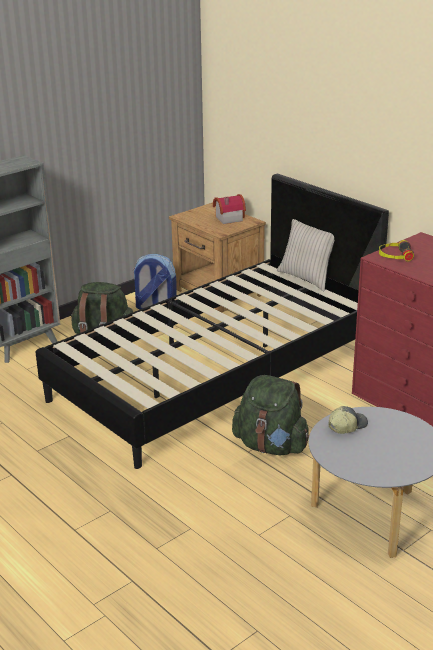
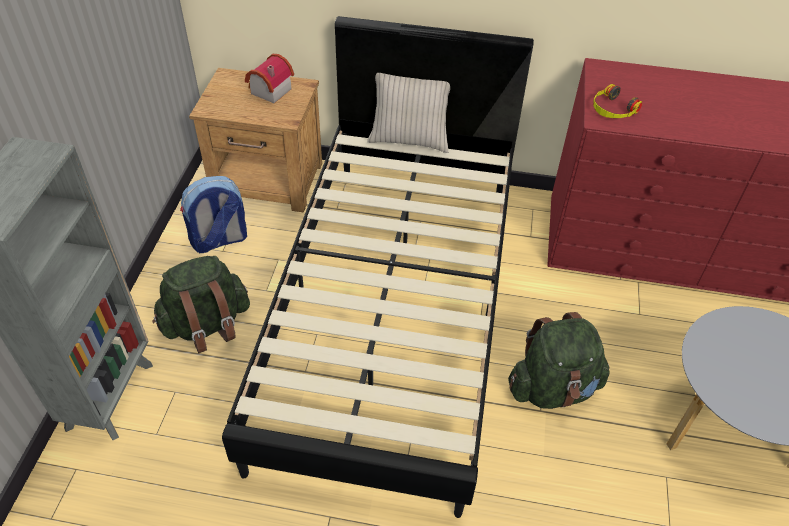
camera: 40 degrees left, 20 degrees up
(347, 425) = (715, 360): cap -> none

